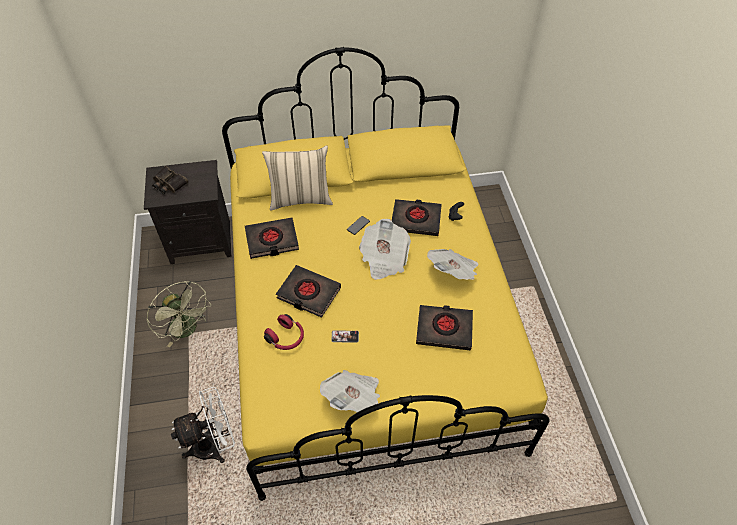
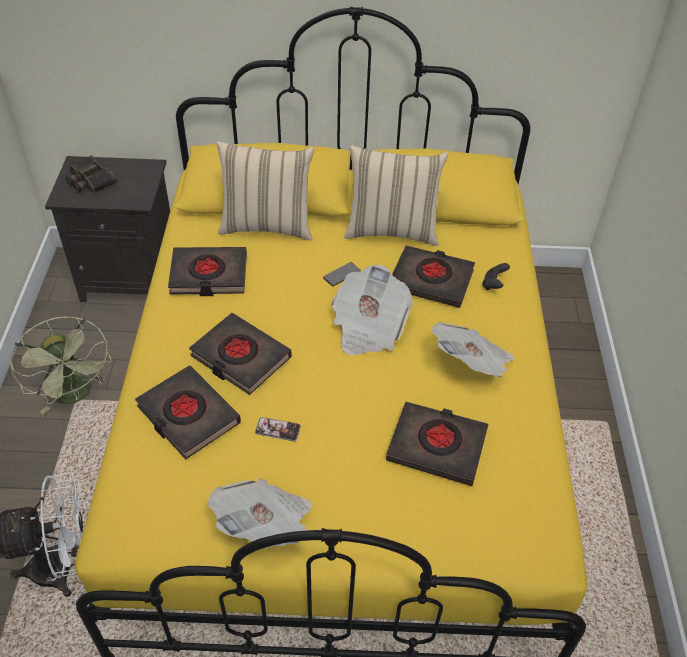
camera: 10 degrees right, 5 degrees down
(286, 338) = (188, 415): red headphones -> black book
(382, 188) = (392, 230): none -> beige pillow

